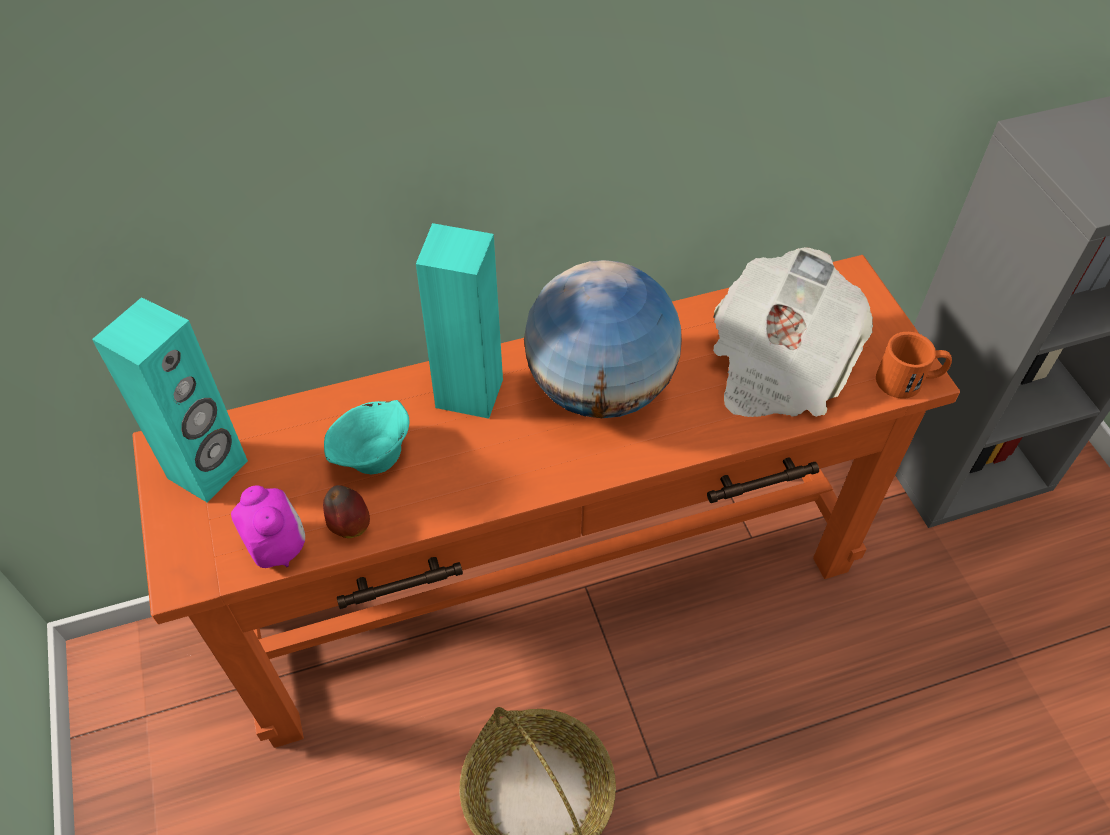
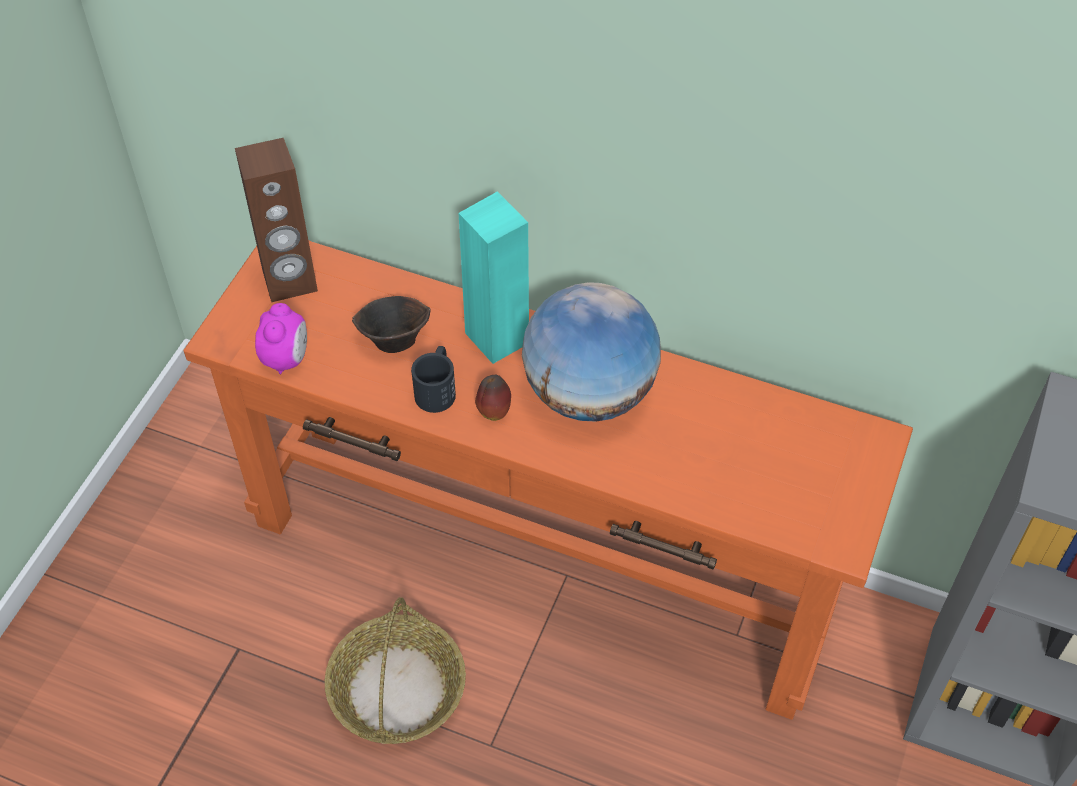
camera: 40 degrees right, 0 degrees up
(208, 470) = (290, 282): turquoise speaker -> brown speaker
(349, 526) = (338, 374): apple -> apple (494, 411)
(372, 457) = (393, 339): turquoise bowl -> brown bowl
(460, 474) = (437, 388): none -> black mug
(777, 365) = (739, 464): newspaper -> none
(909, 380) = (832, 543): orange mug -> none

